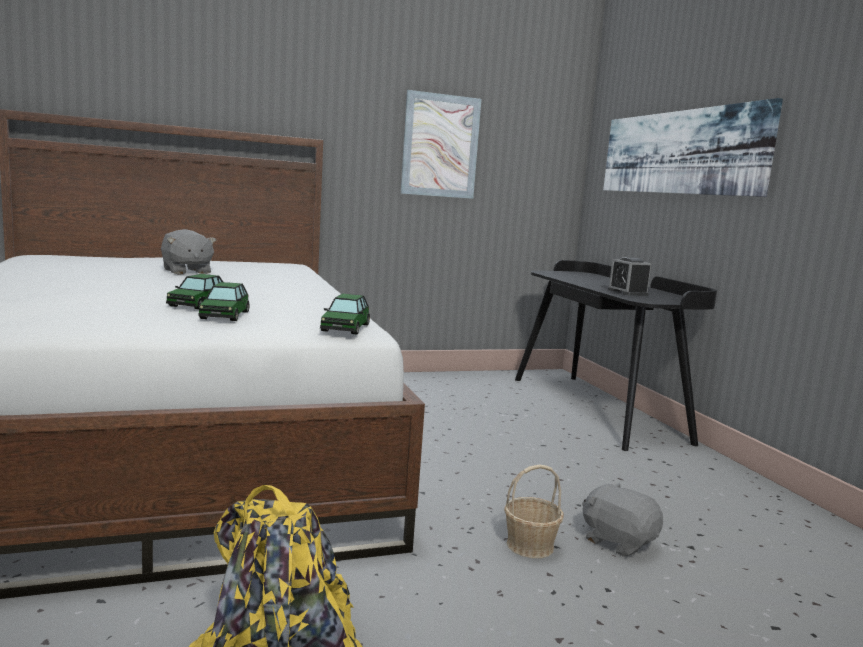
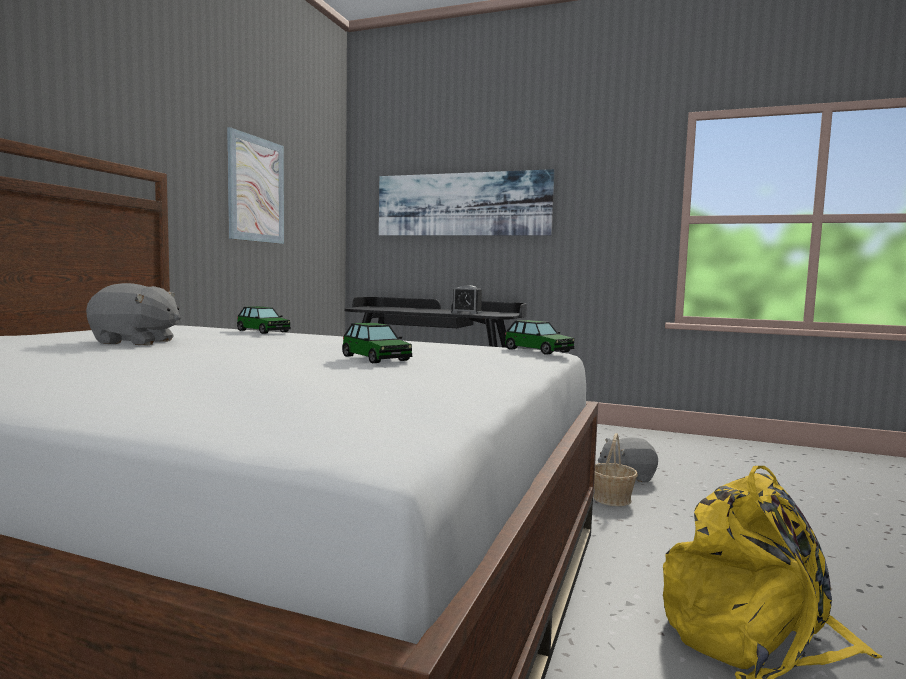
camera: 50 degrees left, 5 degrees down
(224, 315) = (448, 359): toy car -> toy car (263, 331)

